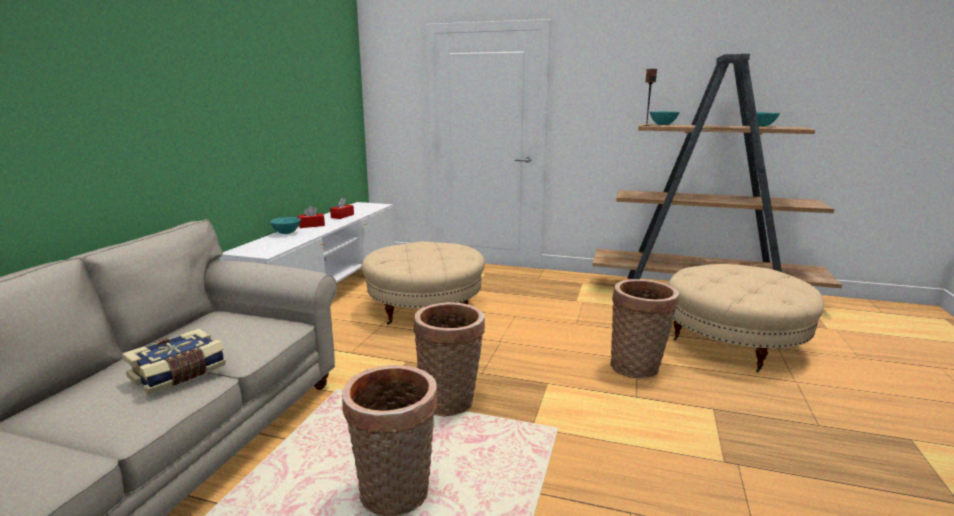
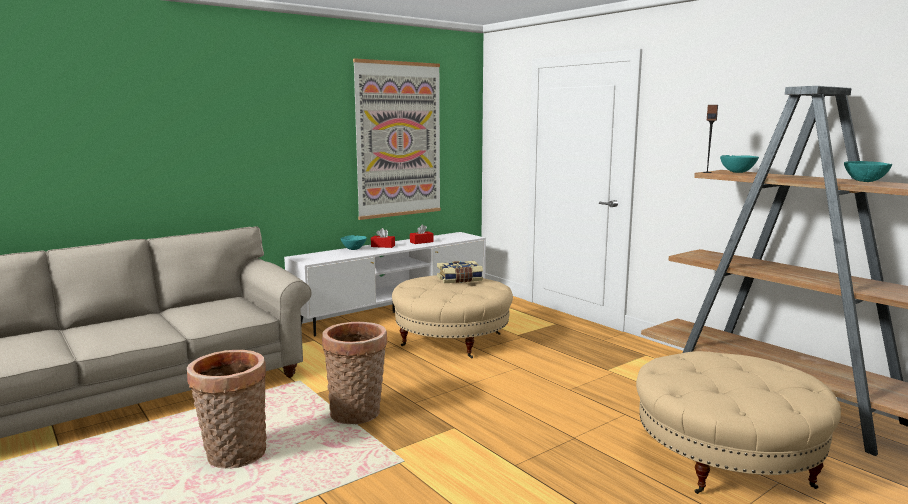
camera: 35 degrees right, 5 degrees down
(179, 373) = (158, 326): book -> book (460, 280)
(304, 106) = (399, 140): none -> picture
(638, 367) = (562, 444): basket -> none

